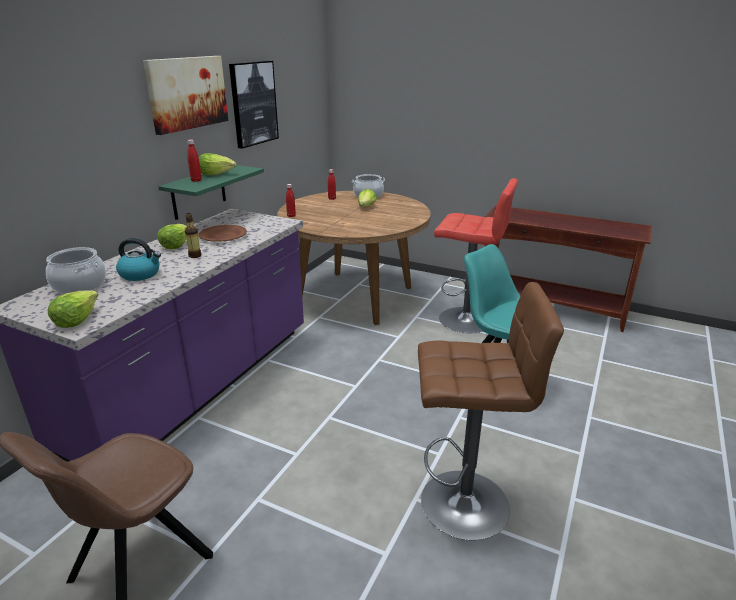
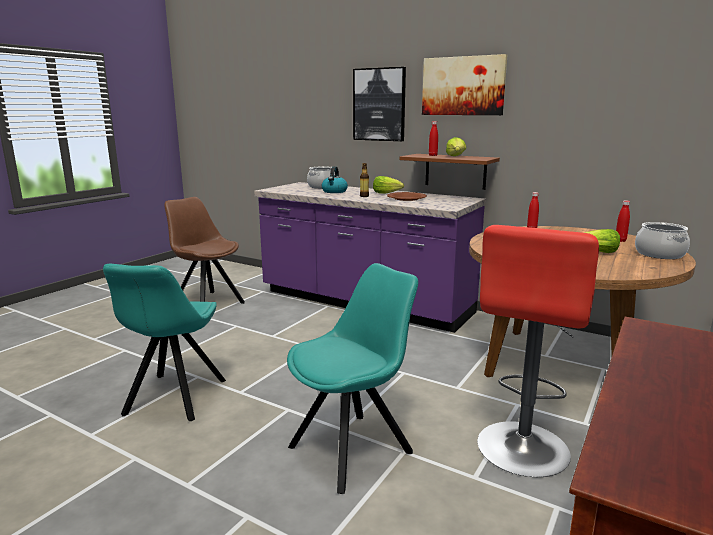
camera: 95 degrees right, 10 degrees down
(76, 320) = (277, 189): lettuce -> none
(198, 192) = (455, 171): green shelf -> brown shelf
(253, 103) = (553, 104): picture -> picture (379, 104)
(466, 504) = (175, 397): brown stool -> turquoise chair

